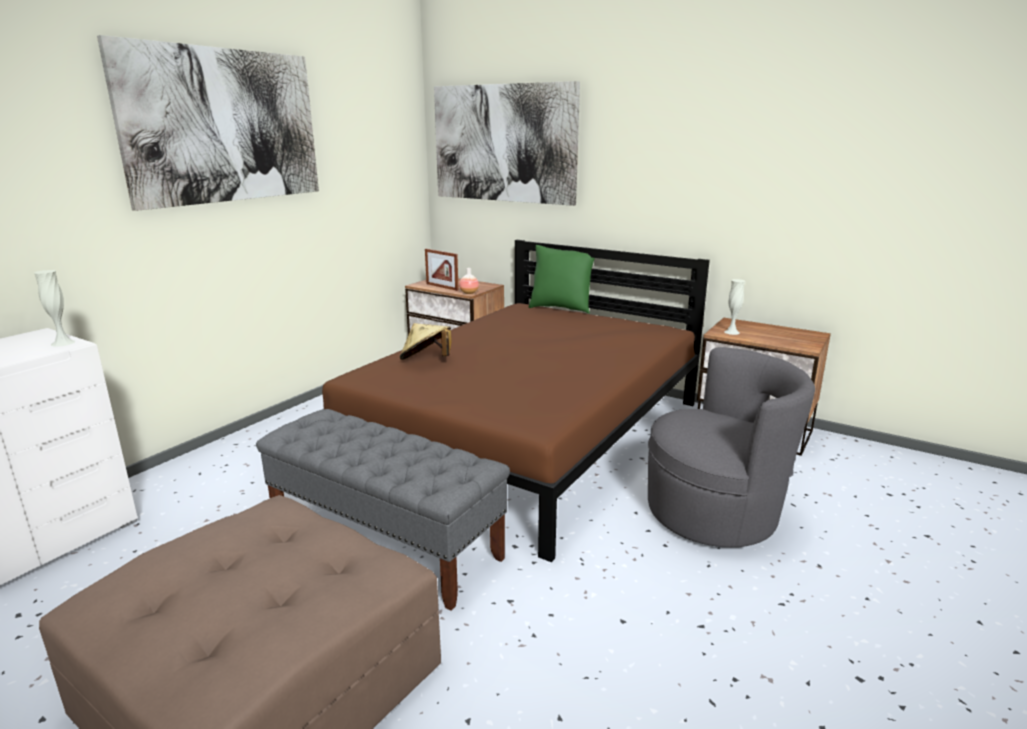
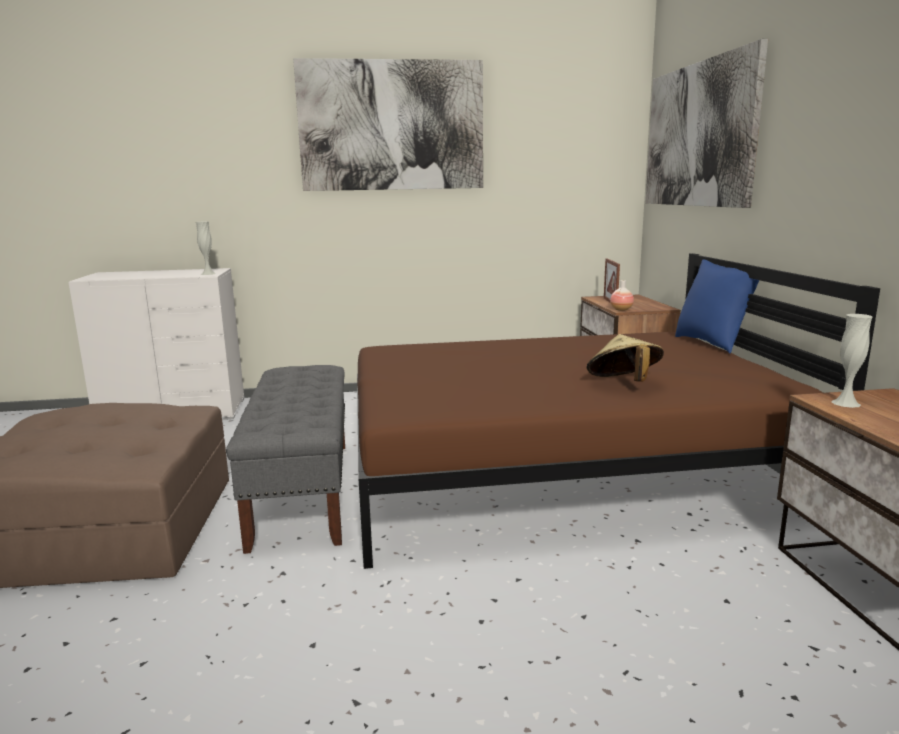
camera: 50 degrees right, 5 degrees down
(426, 360) = (457, 350): beige hat -> beige hat (623, 384)
(561, 308) = (711, 343): green pillow -> blue pillow
(714, 513) = (603, 631): grey armchair -> none

